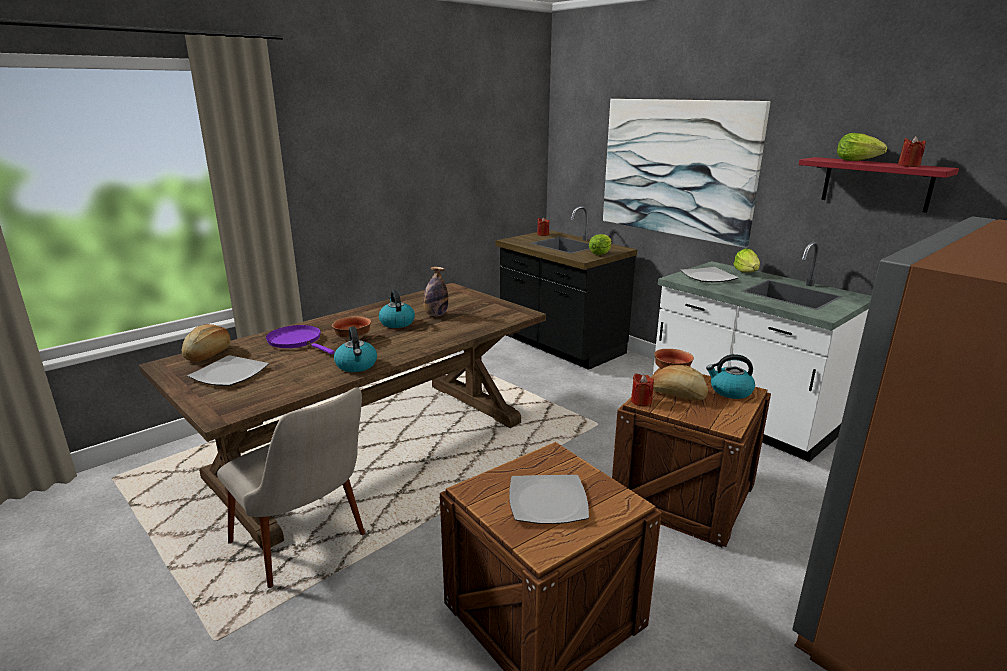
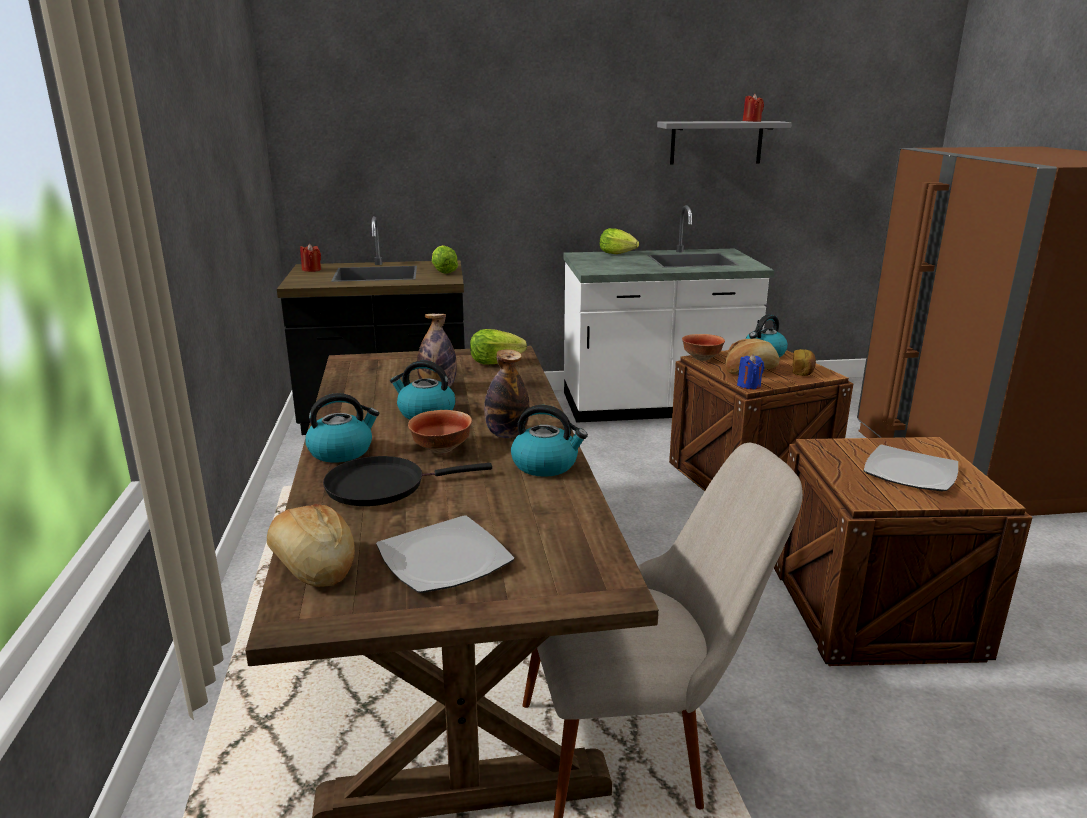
camera: 55 degrees left, 0 degrees up
(297, 341) = (382, 486): purple frying pan -> black frying pan
(329, 322) = (342, 451): none -> kettle
(389, 346) = (506, 434): none -> bottle
(641, 401) = (749, 385): red candle -> blue candle
(677, 168) = (498, 149): picture -> none
(708, 277) = (609, 264): plate -> none
(717, 415) = (803, 371): none -> bread
(856, 161) = (704, 121): lettuce -> lettuce (495, 362)
(876, 184) = (716, 142): red shelf -> grey shelf

